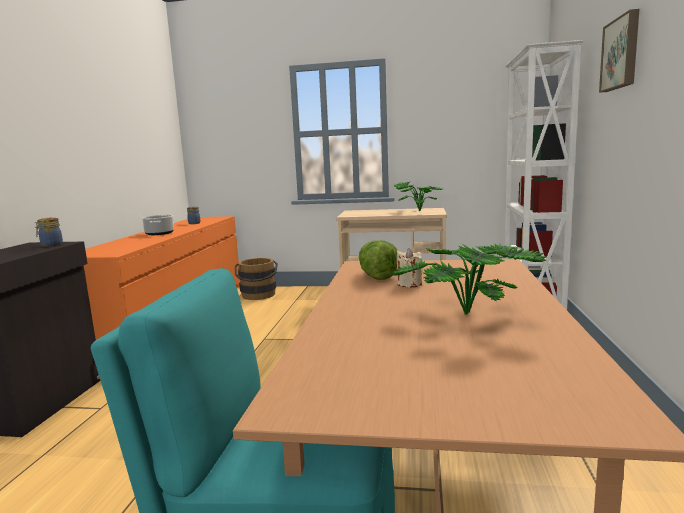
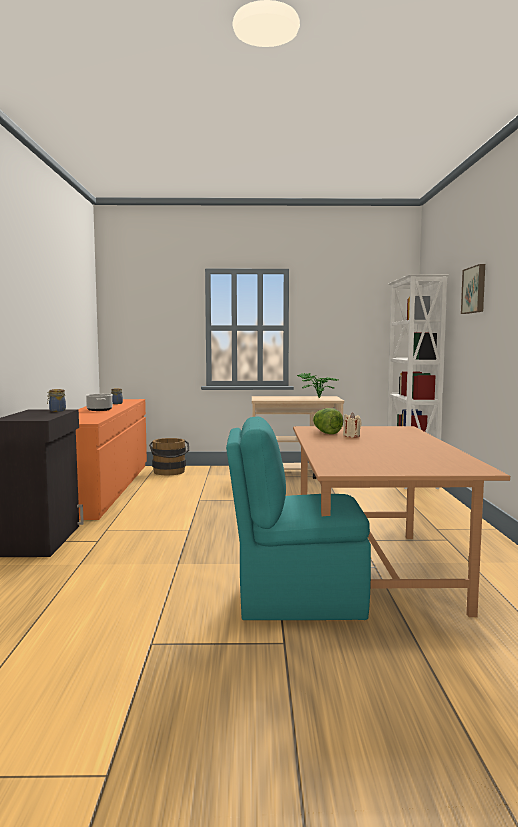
camera: 10 degrees left, 5 degrees down
(466, 317) = (397, 447): potted plant -> none

